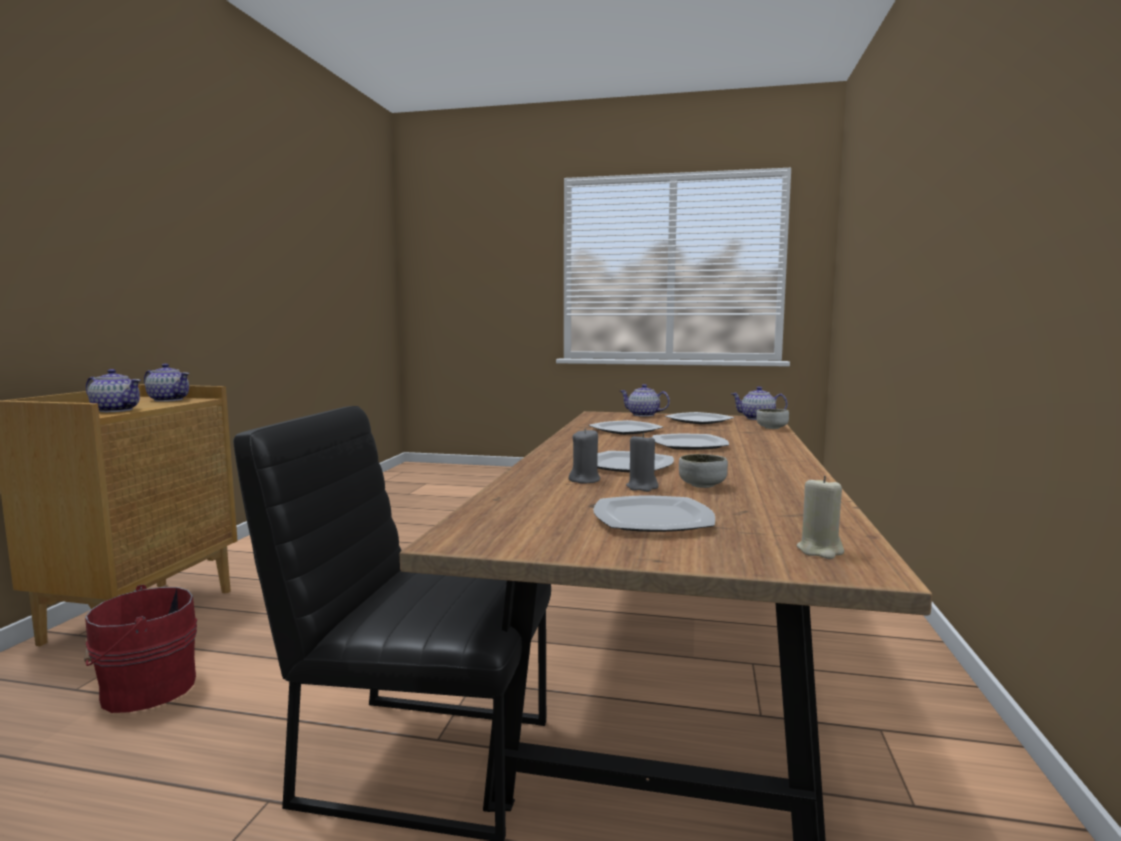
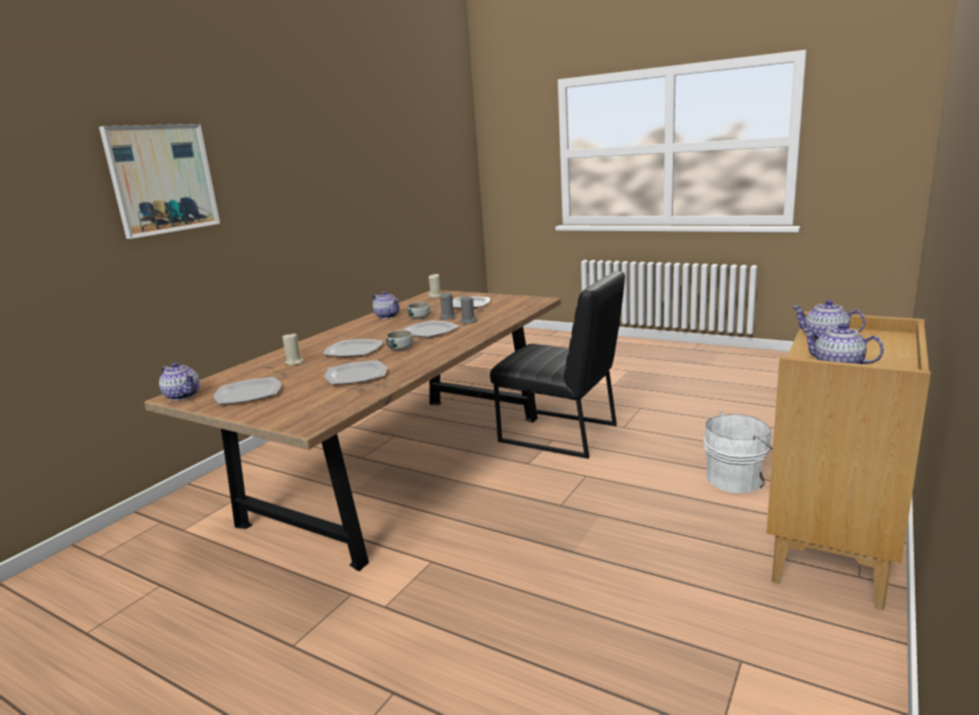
camera: 160 degrees left, 10 degrees up
(144, 689) = (737, 478): red bucket -> white bucket
(643, 415) = (267, 415): teapot -> teapot (387, 316)
(731, 435) = (294, 362): none -> beige candle
(772, 428) = (231, 373): bowl -> bowl (400, 349)
(974, 198) = (162, 179): none -> picture

